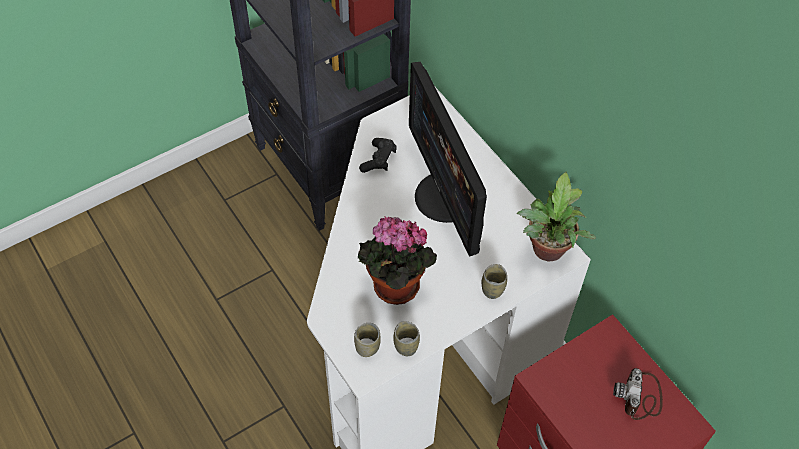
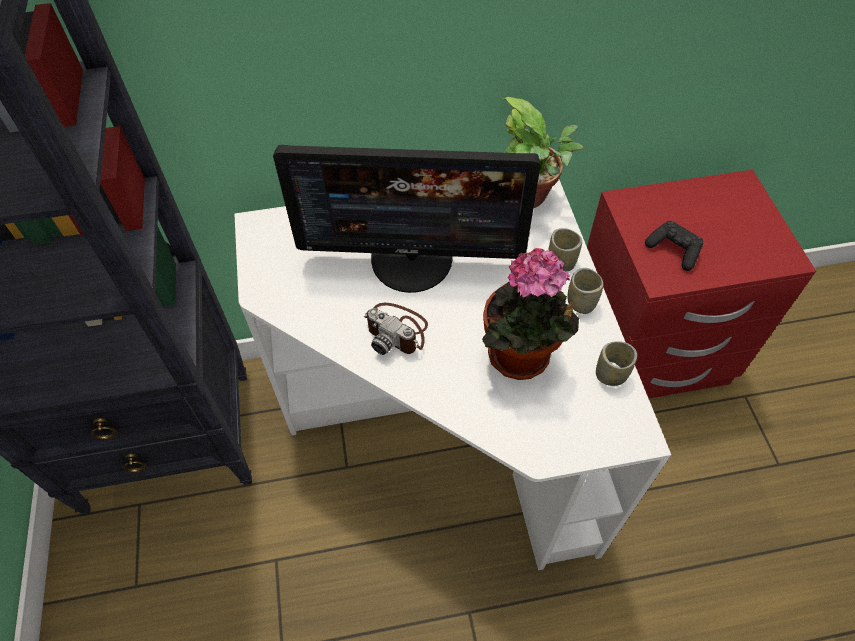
camera: 65 degrees left, 0 degrees up
(367, 347) = (599, 418): cup -> cup (581, 303)
(378, 160) = (318, 307): black game controller -> black game controller (673, 250)
(640, 397) = (703, 207): camera -> camera (397, 330)

